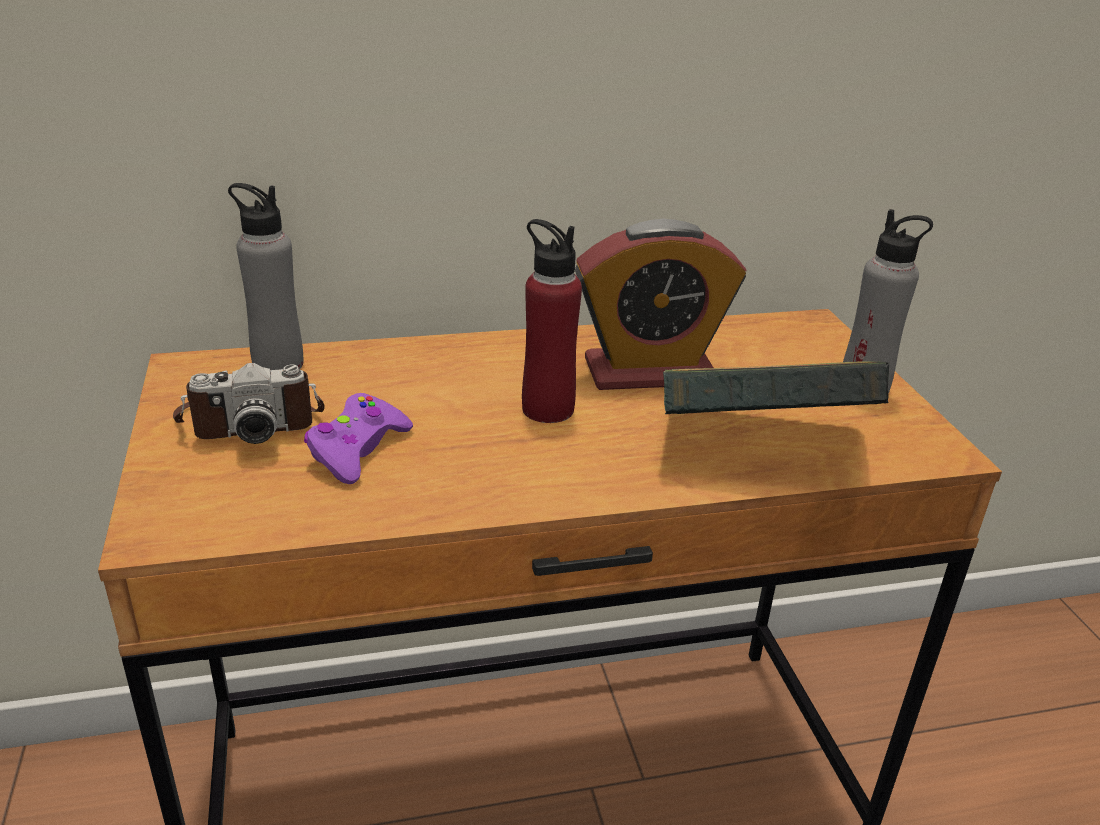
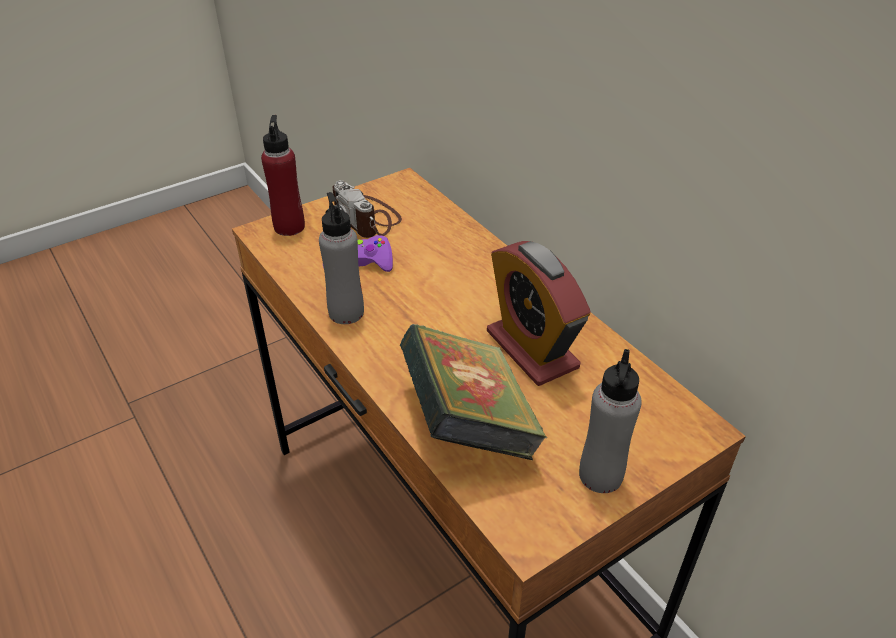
camera: 70 degrees right, 10 degrees up
(278, 364) = (427, 206): grey bottle -> grey bottle (346, 312)
(547, 409) = (447, 316): red bottle -> red bottle (289, 226)

